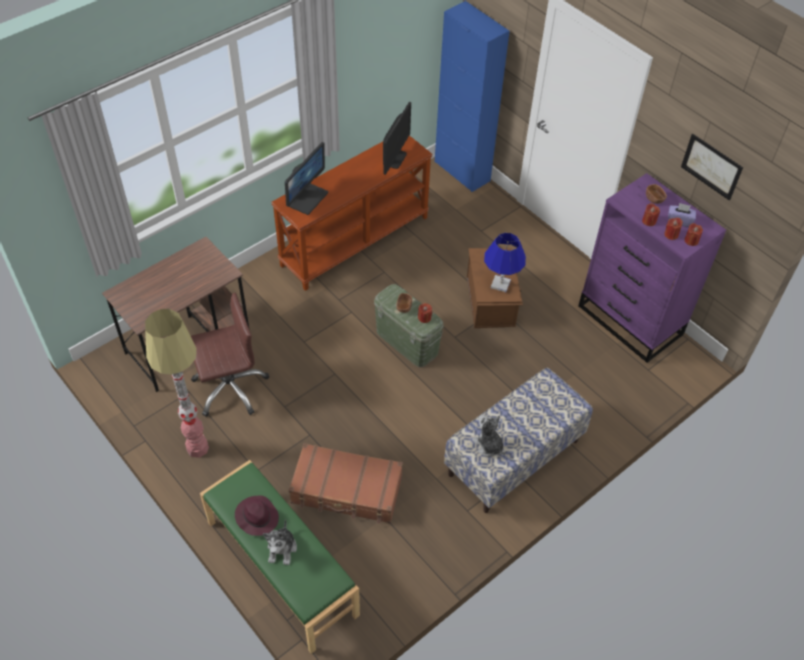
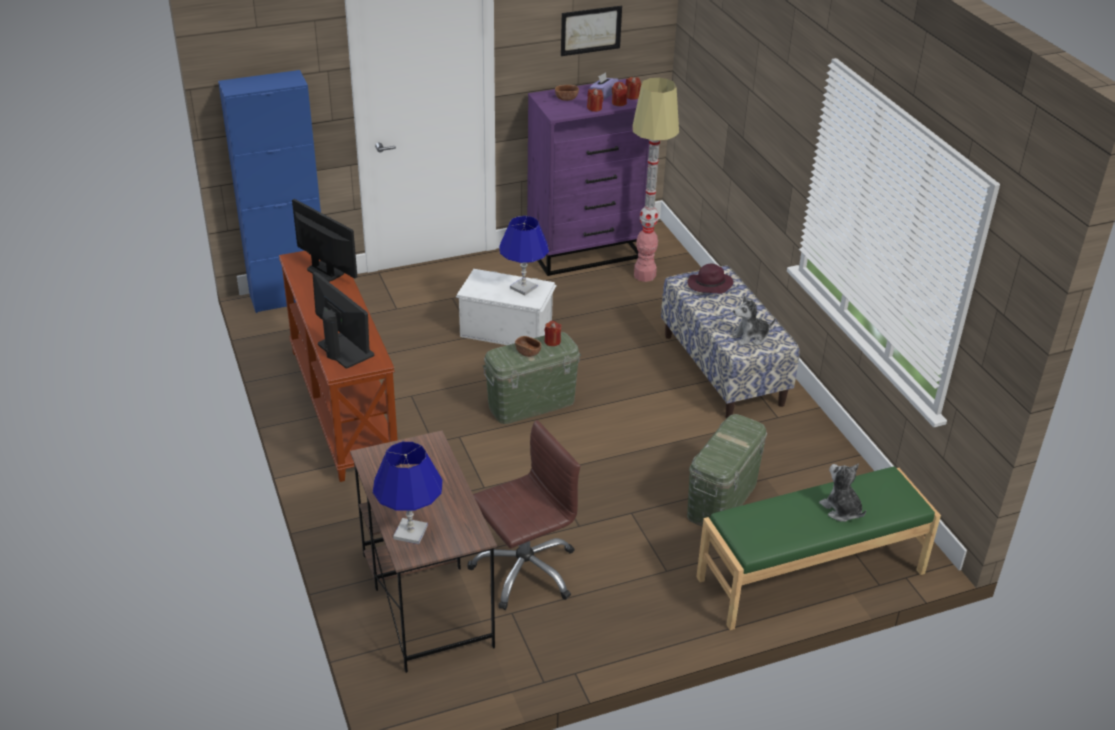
camera: 70 degrees left, 15 degrees down
(136, 289) = (410, 532): none -> blue table lamp
(197, 448) = (610, 620): floor lamp -> floor lamp (644, 275)
(230, 387) = (524, 570): brown office chair -> brown office chair turned 60 degrees clockwise
(256, 517) = (792, 522): purple hat -> purple hat (709, 285)
(282, 549) = (841, 510): plush toy -> plush toy turned 150 degrees counterclockwise
(347, 490) = (722, 499): brown suitcase -> green storage box
(491, 300) = (506, 329): brown storage box -> white storage box

